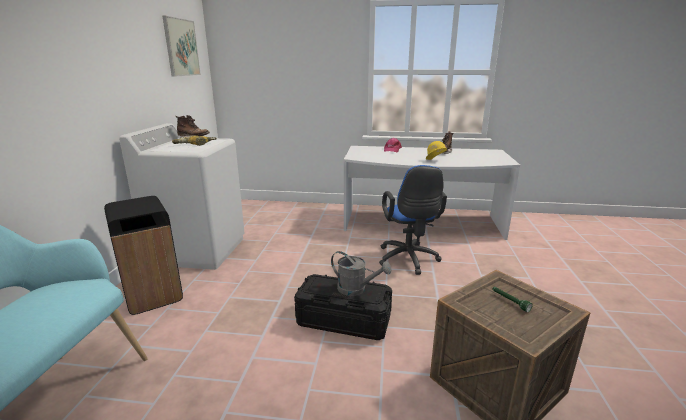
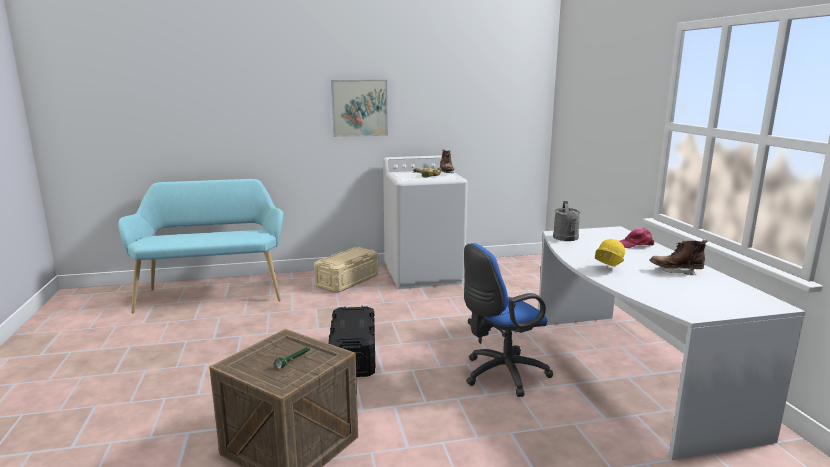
camera: 70 degrees right, 5 degrees down
(152, 295) = (347, 281): black trash can -> beige storage box
(181, 47) = (500, 86): picture -> picture (359, 108)
(357, 289) = (354, 328): grey watering can -> grey watering can (566, 239)

